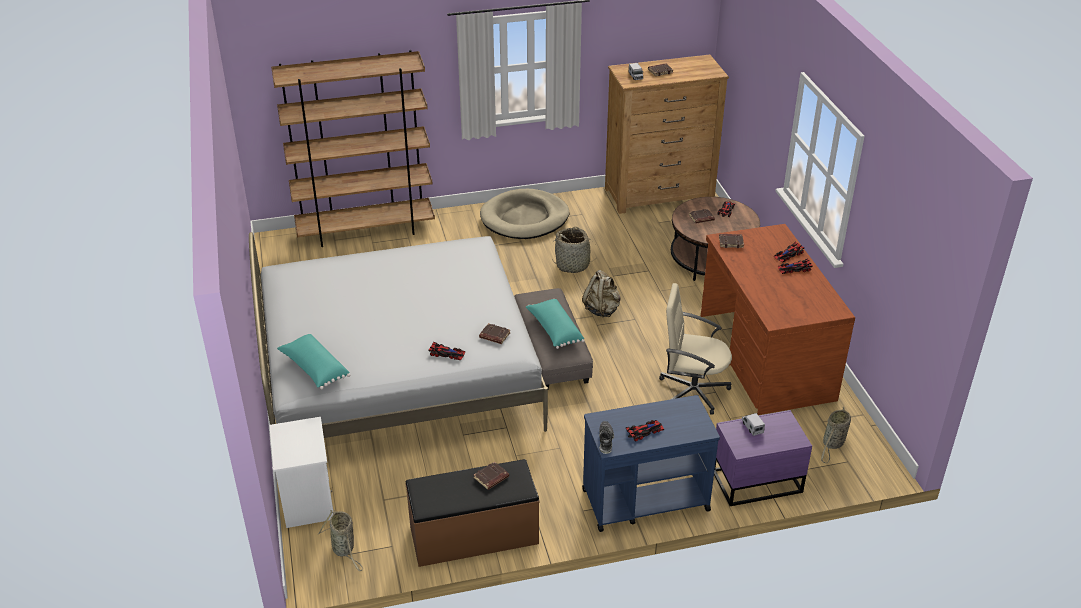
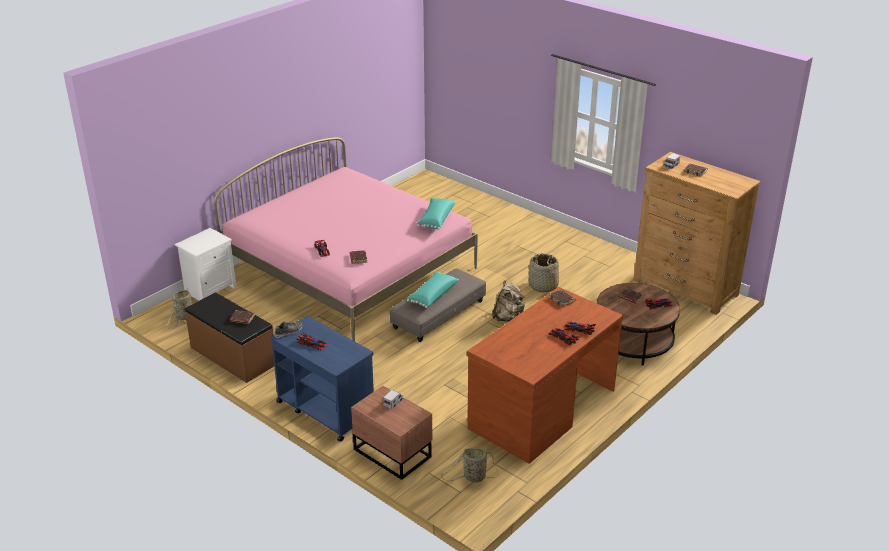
camera: 55 degrees right, 5 degrees down
(314, 369) = (263, 217): turquoise pillow -> turquoise pillow (435, 219)
(366, 230) = (476, 200): brown bookcase -> none
(398, 373) = (350, 270): white bed -> pink bed
(525, 218) = (571, 247): beige dog bed -> none
(692, 391) = (461, 389): beige office chair -> none
(755, 480) = (392, 452): purple nightstand -> brown nightstand

